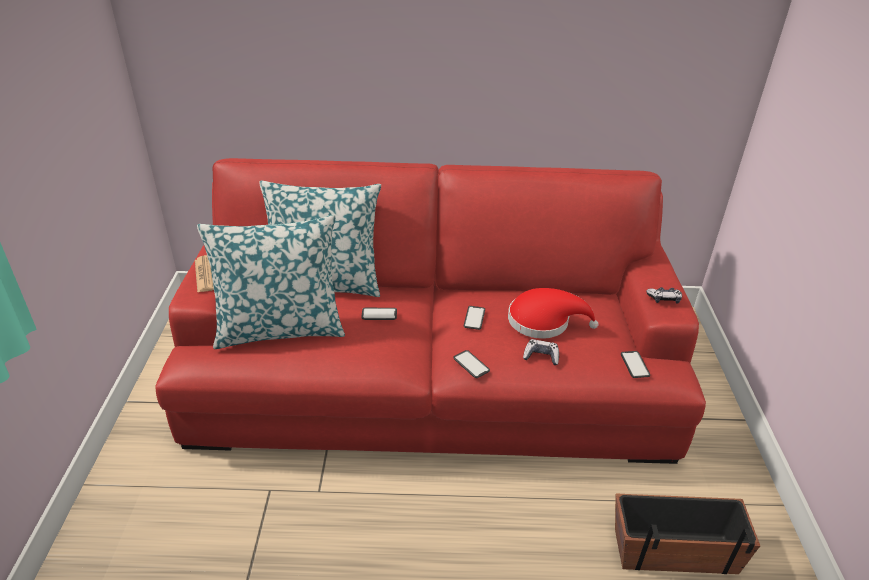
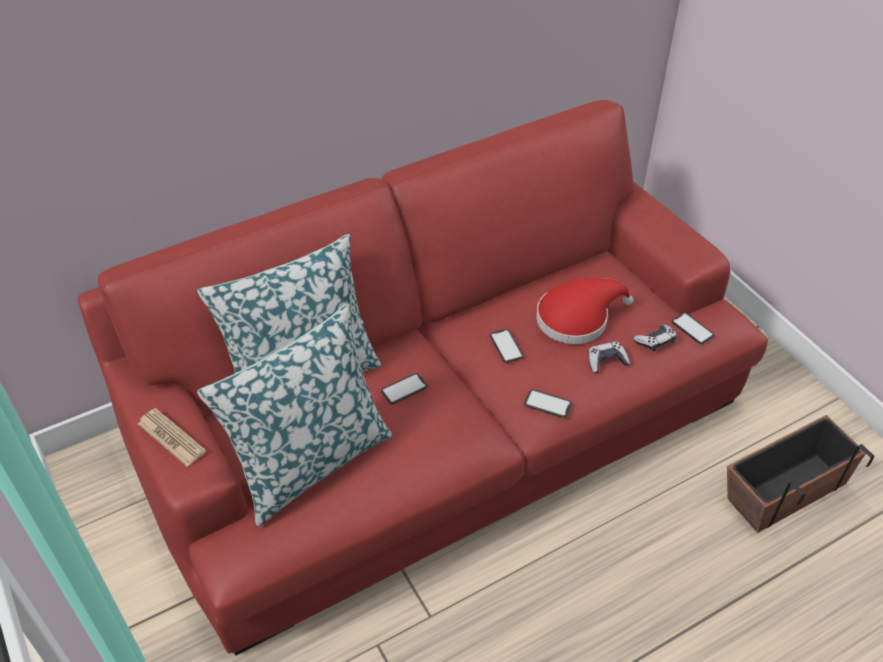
camera: 30 degrees left, 10 degrees up
(664, 299) = (680, 243): game controller -> game controller (655, 341)

